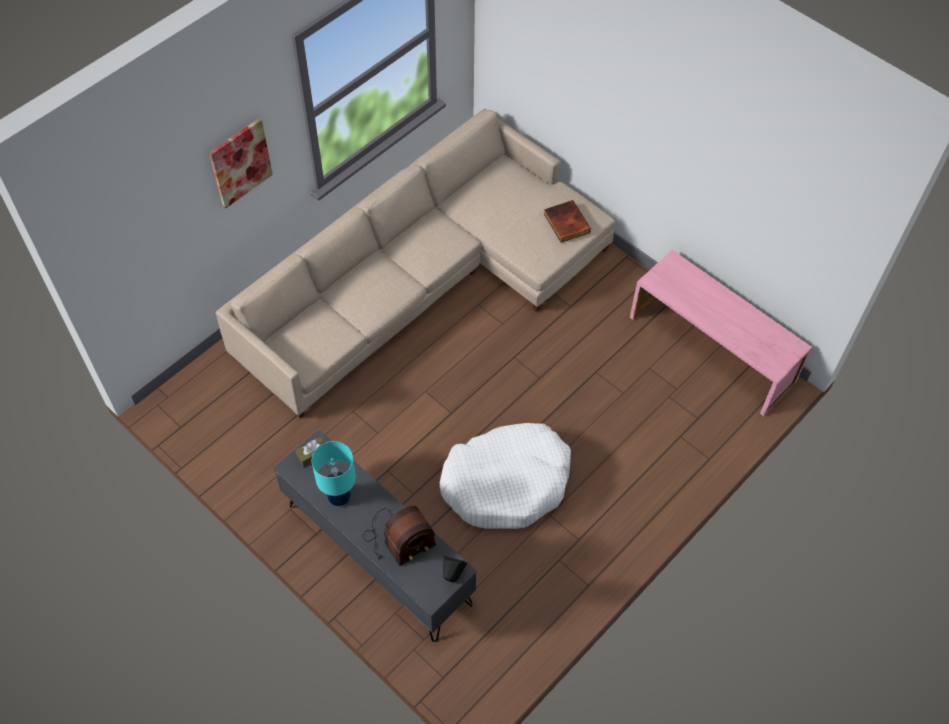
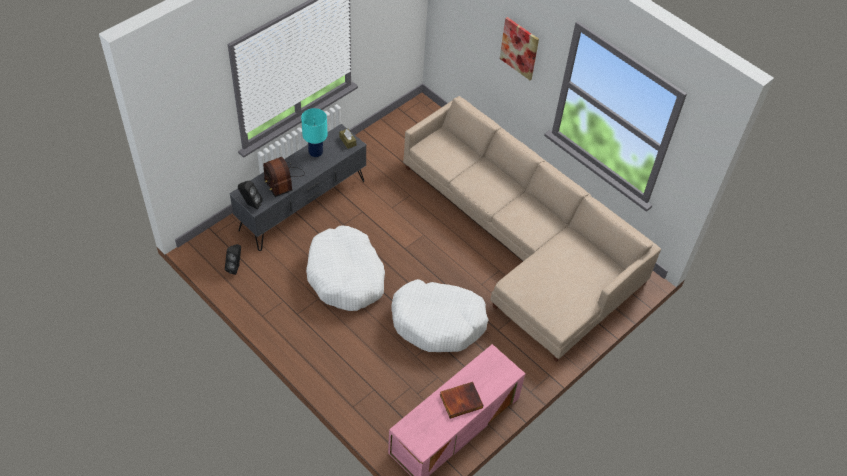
camera: 90 degrees right, 5 degrees down
(506, 635) = (236, 267): none -> black speaker
(565, 223) = (552, 304): book -> book (461, 400)
(568, 370) = (438, 322): none -> white dog bed

